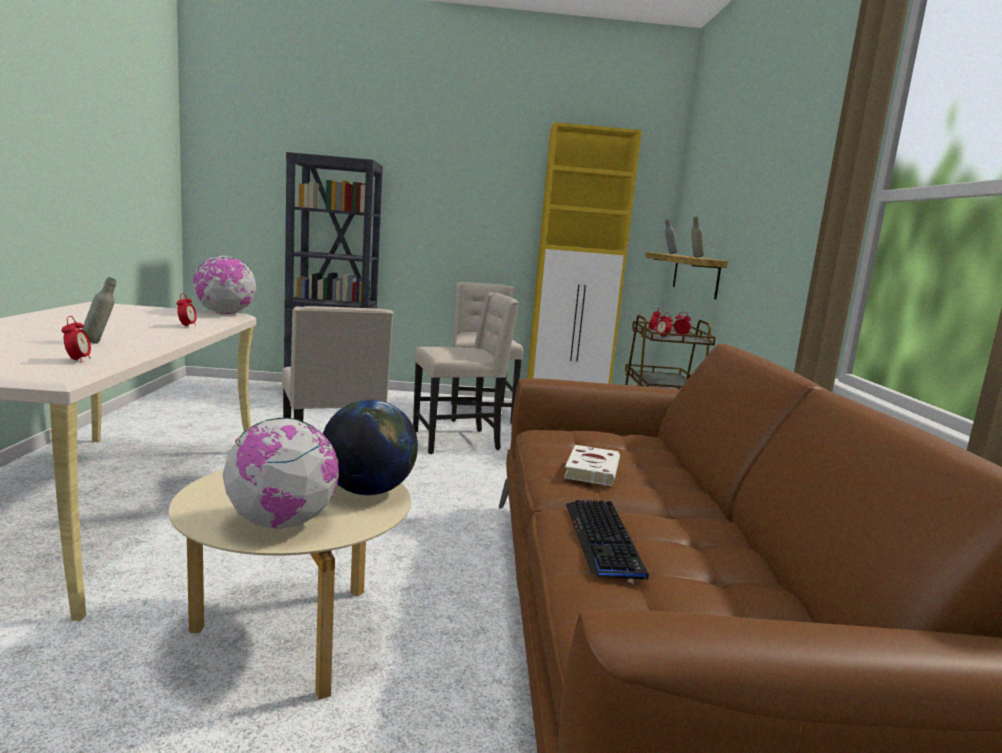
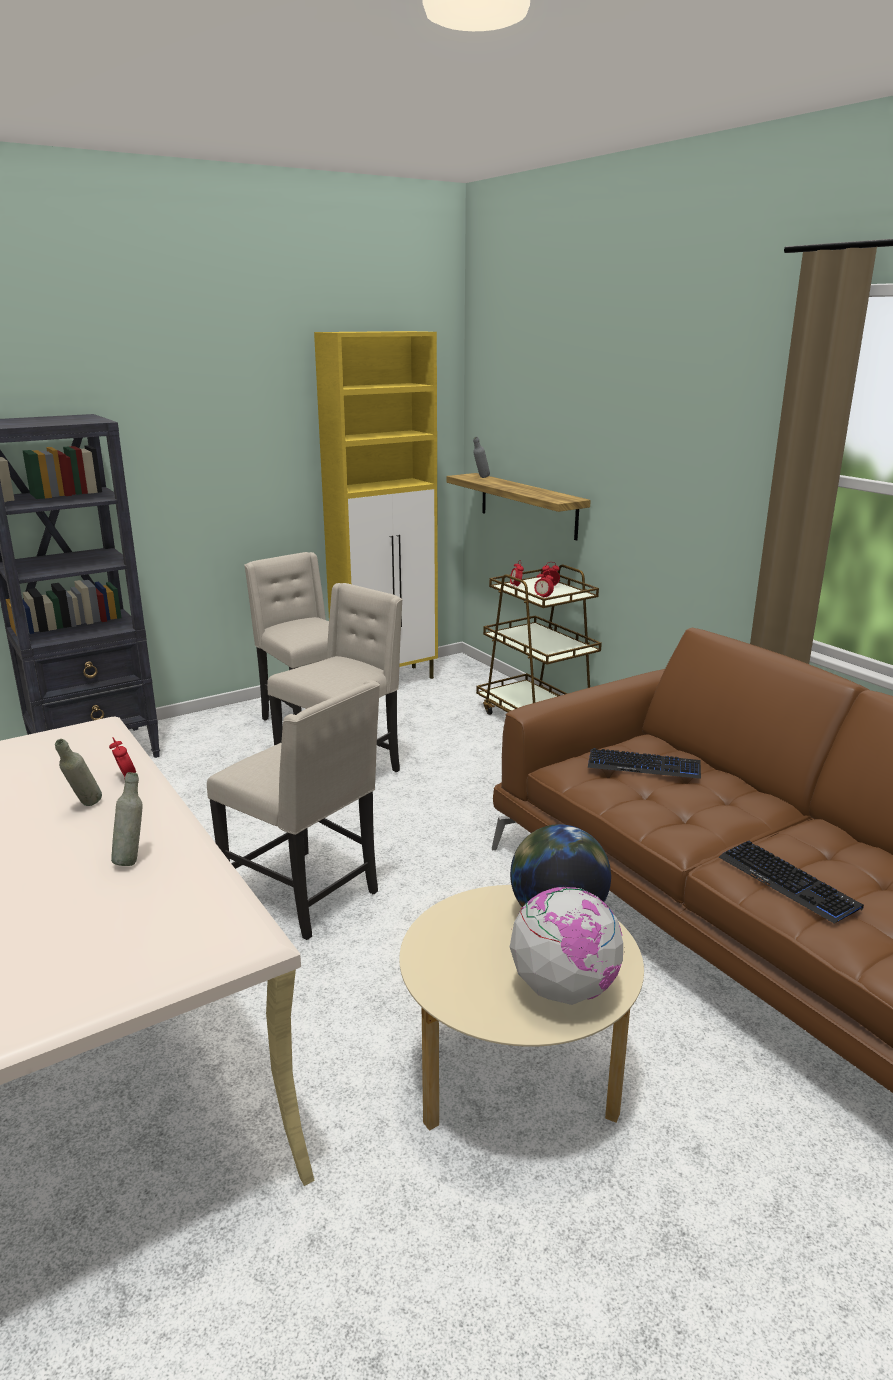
camera: 30 degrees left, 10 degrees up
(78, 360) = (204, 904): alarm clock -> none
(225, 314) = (92, 728): globe -> none
(591, 469) = (673, 804): white book -> none
(610, 446) = (644, 766): none -> keyboard
(695, 257) = (546, 495): grey bottle -> grey bottle (84, 807)

